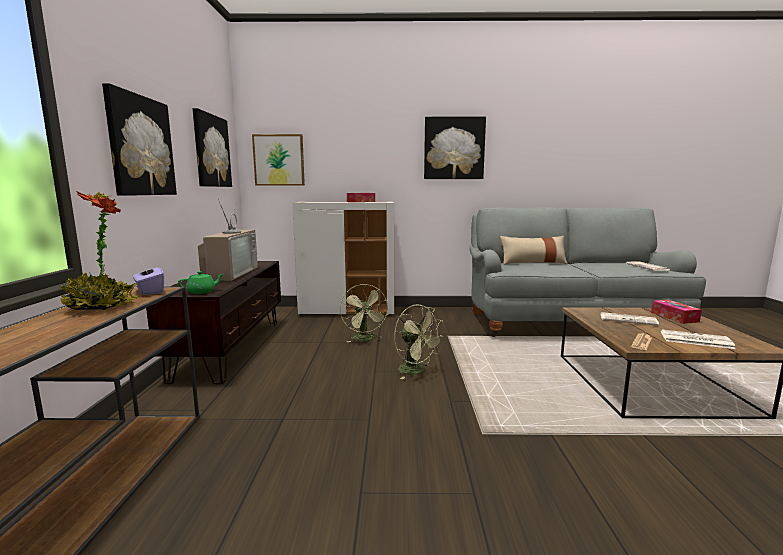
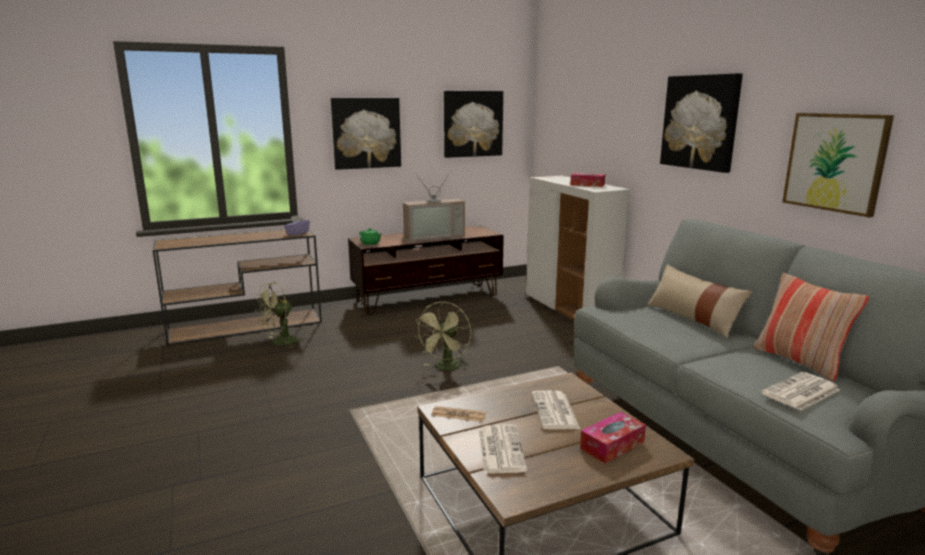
camera: 65 degrees right, 5 degrees up
(101, 307) = (261, 235): potted plant -> none
(279, 160) = (553, 128): picture -> picture (835, 162)
(365, 340) = (499, 334): green fan -> green fan (280, 343)
(603, 262) = (800, 361): none -> pillow

